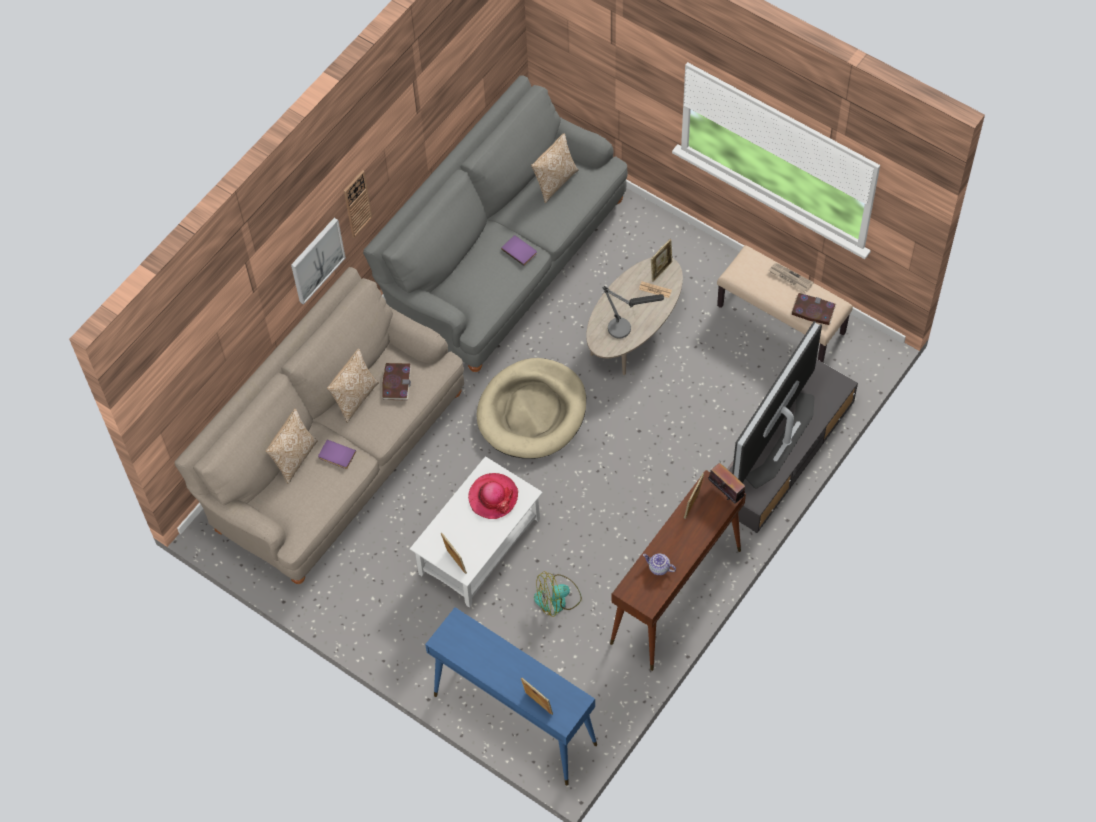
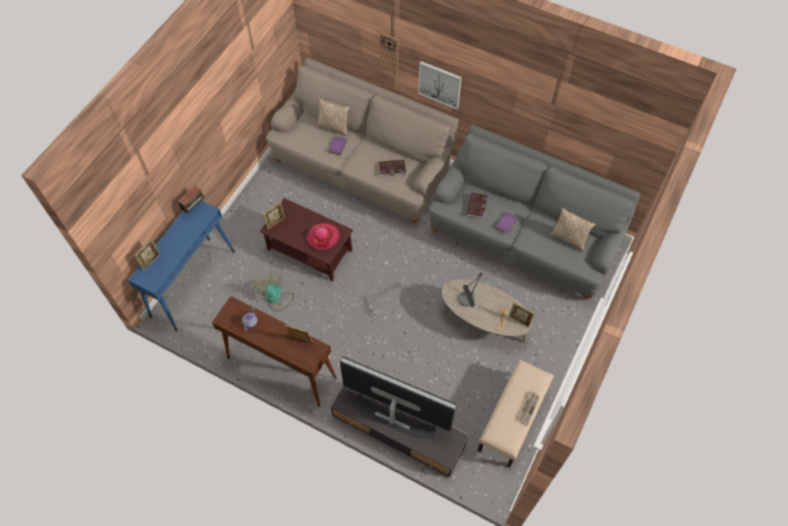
camera: 80 degrees right, 0 degrees up
(355, 398) = (379, 150): pillow -> none
(357, 203) = (481, 93): wall clock -> wall clock (389, 55)
(480, 545) = (310, 250): white coffee table -> brown coffee table
(532, 411) = (410, 267): beige dog bed -> none
(726, 492) = (313, 360): radio -> radio (194, 206)
(813, 310) = (502, 427): book -> book (477, 206)

